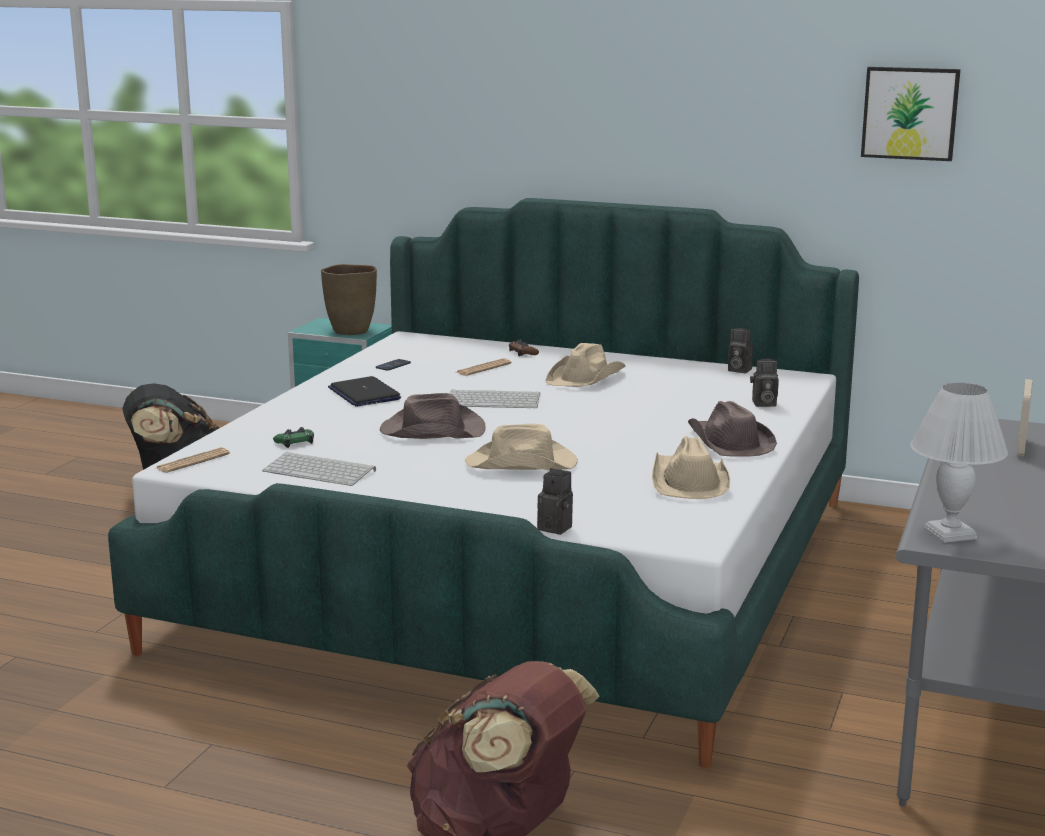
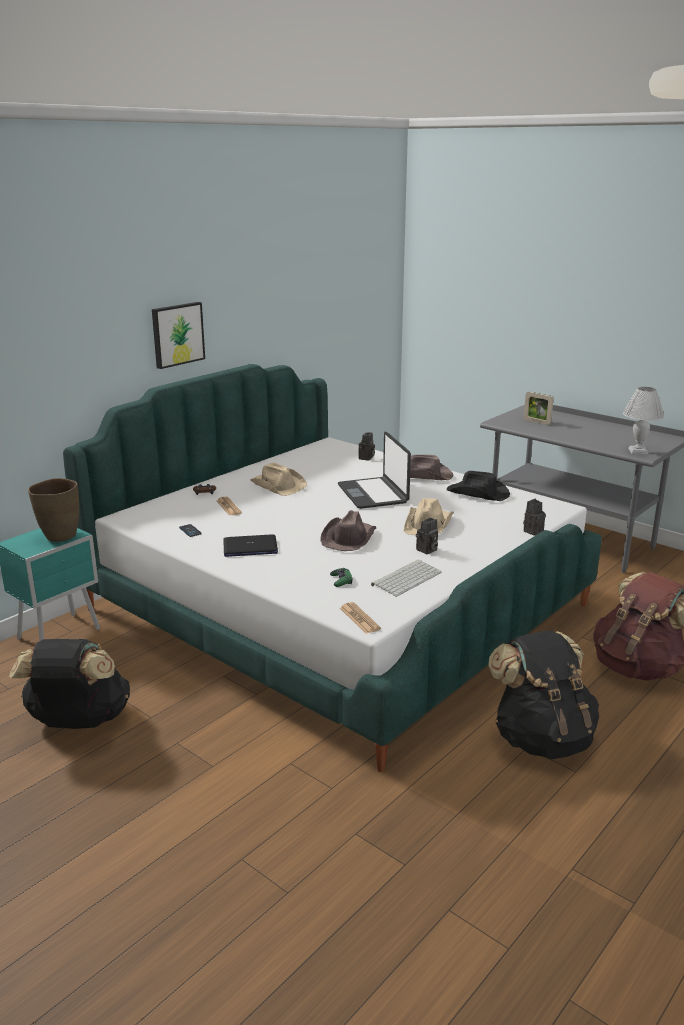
camera: 70 degrees left, 5 degrees up
(238, 754) = (541, 738): none -> black backpack
(495, 400) = (302, 513): keyboard -> none
(610, 424) = (373, 494): none -> laptop
(689, 481) = (478, 493): beige hat -> black hat
(738, 370) = (301, 452): camera -> camera (426, 550)
(910, 113) = (322, 285): picture -> picture (177, 334)

